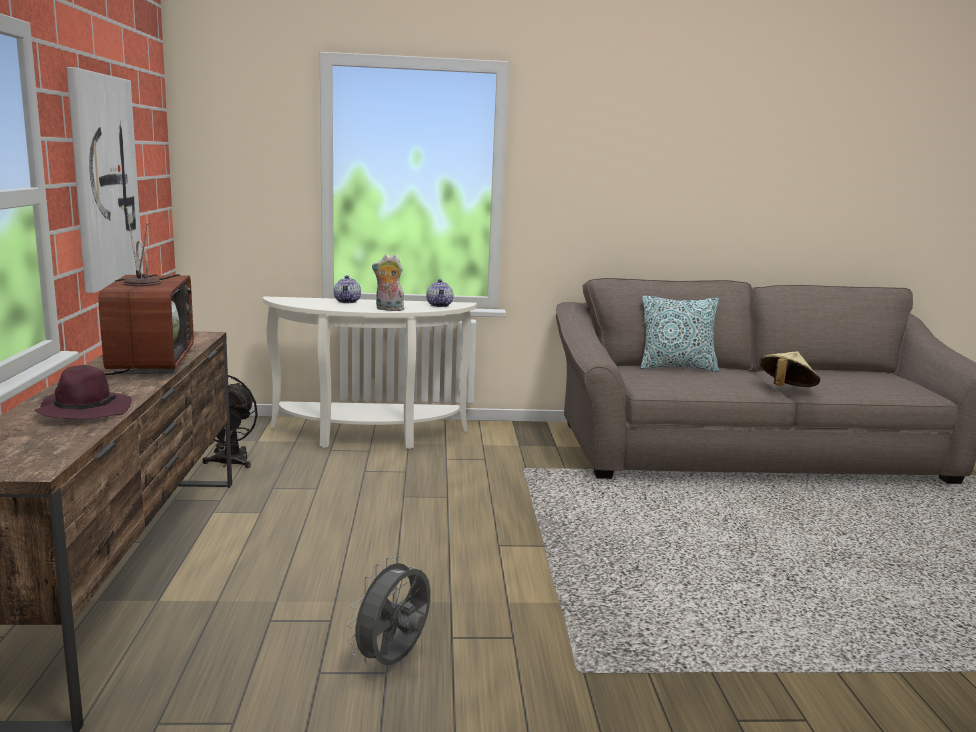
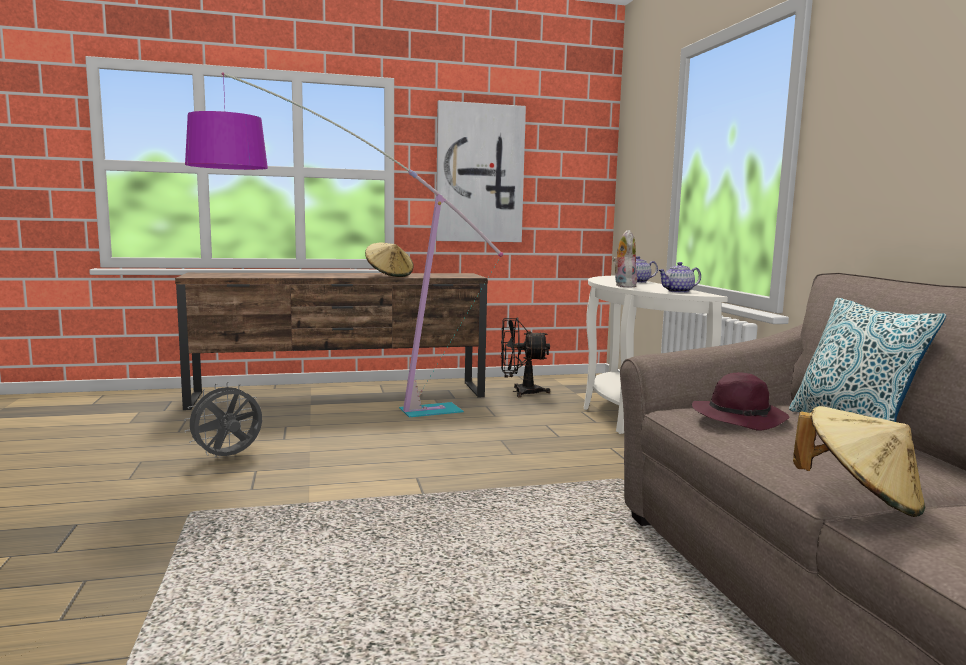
camera: 80 degrees right, 5 degrees down
(84, 411) = (283, 275): purple hat -> purple hat (740, 418)
(148, 362) = (389, 275): television -> beige hat
(257, 586) = (329, 419): none -> floor lamp
(394, 661) = (228, 457): grey fan -> grey fan turned 60 degrees counterclockwise

